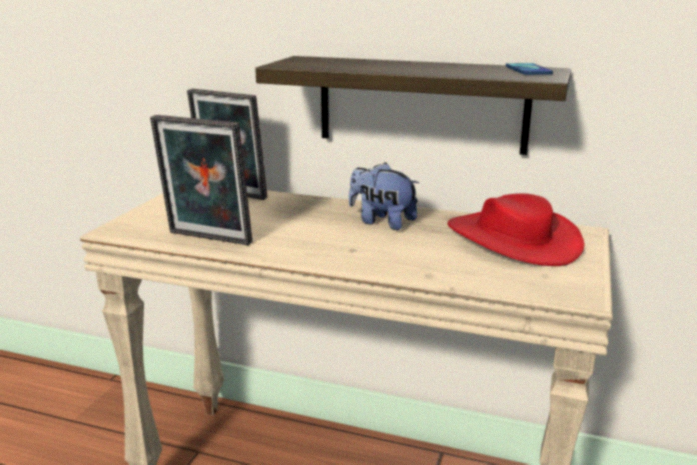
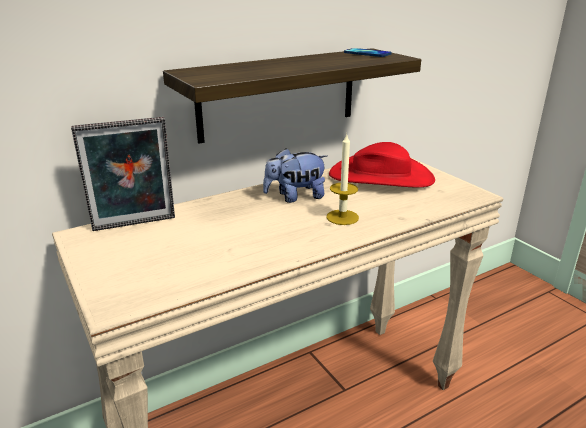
camera: 50 degrees left, 5 degrees up
(207, 239) = (218, 269): picture frame -> none
(377, 251) = (342, 217): none -> candle

